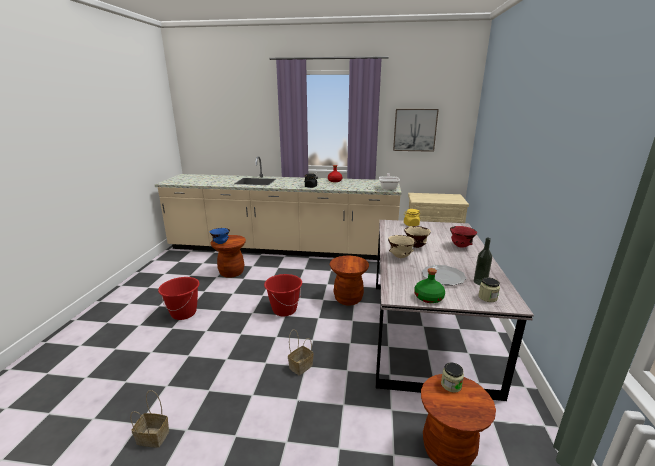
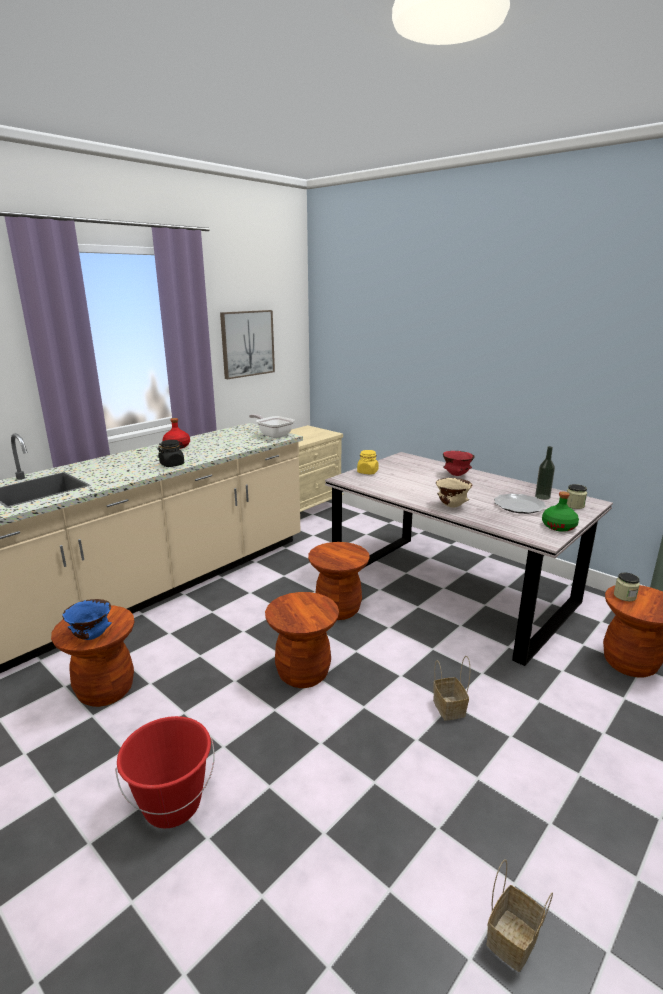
camera: 55 degrees left, 0 degrees up
(284, 310) = (303, 673): red bucket -> brown stool
(415, 247) = (433, 491): beige bowl -> none

